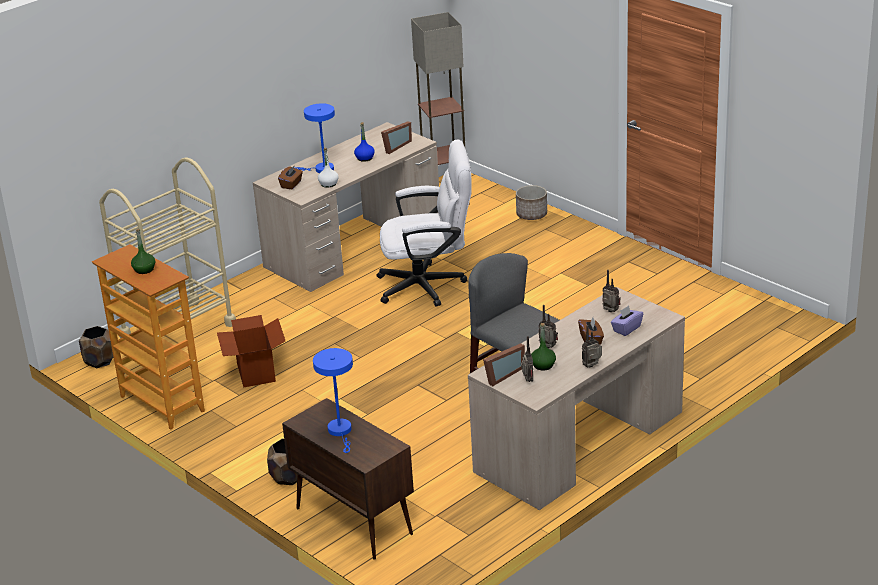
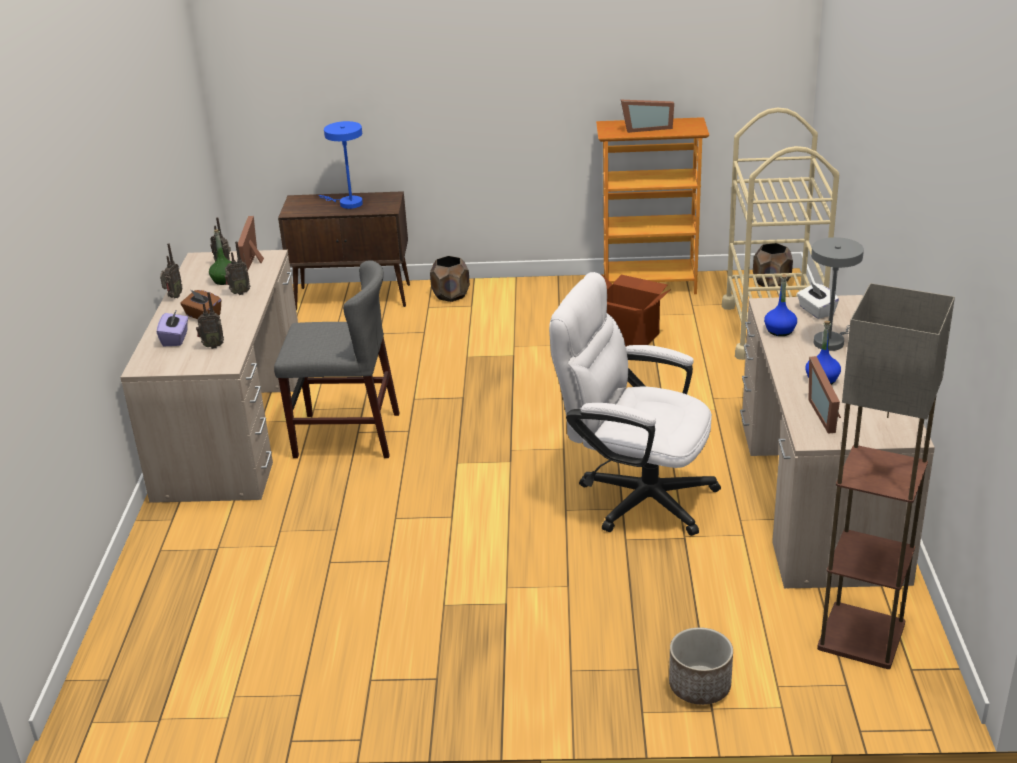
camera: 135 degrees right, 0 degrees up
(144, 269) = (646, 128): green bottle -> picture frame
(291, 184) = (816, 311): brown tissue box -> white tissue box
(321, 169) = (831, 341): blue table lamp -> grey table lamp
(328, 184) = (780, 330): white bottle -> blue bottle
(429, 285) = (634, 496): white office chair -> white office chair turned 75 degrees clockwise

